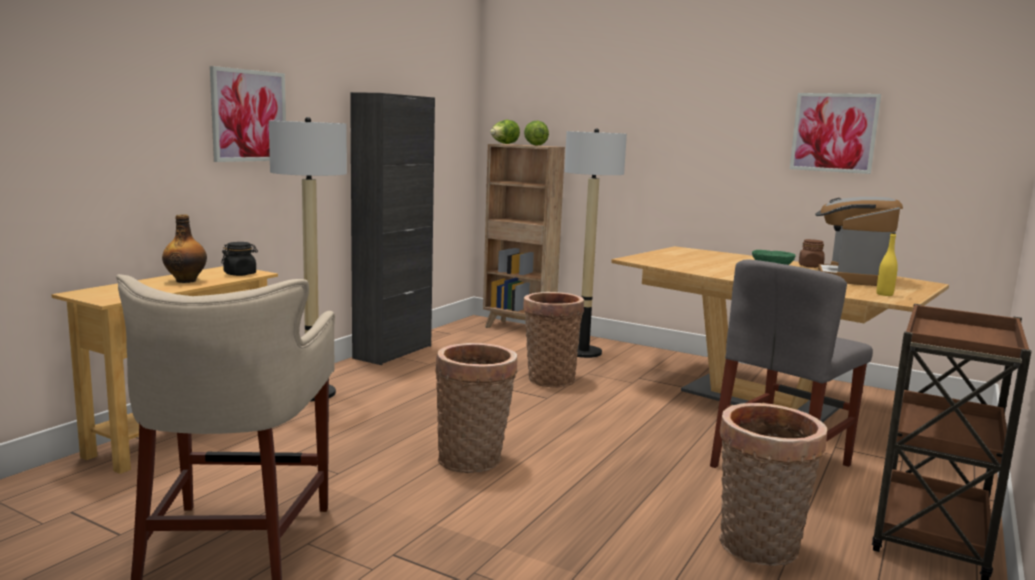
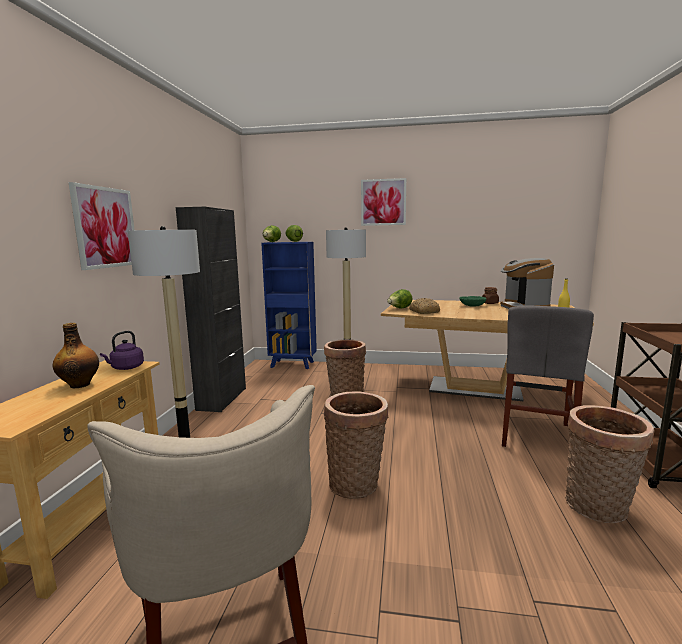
camera: 20 degrees left, 0 degrees up
(240, 274) = (126, 368): black jar -> purple kettle
(519, 328) = (293, 364): brown bookcase -> blue bookcase
(650, 257) = (399, 308): none -> lettuce
(677, 264) = (423, 311): none -> bread
(834, 132) = (486, 222): picture -> picture (383, 202)

